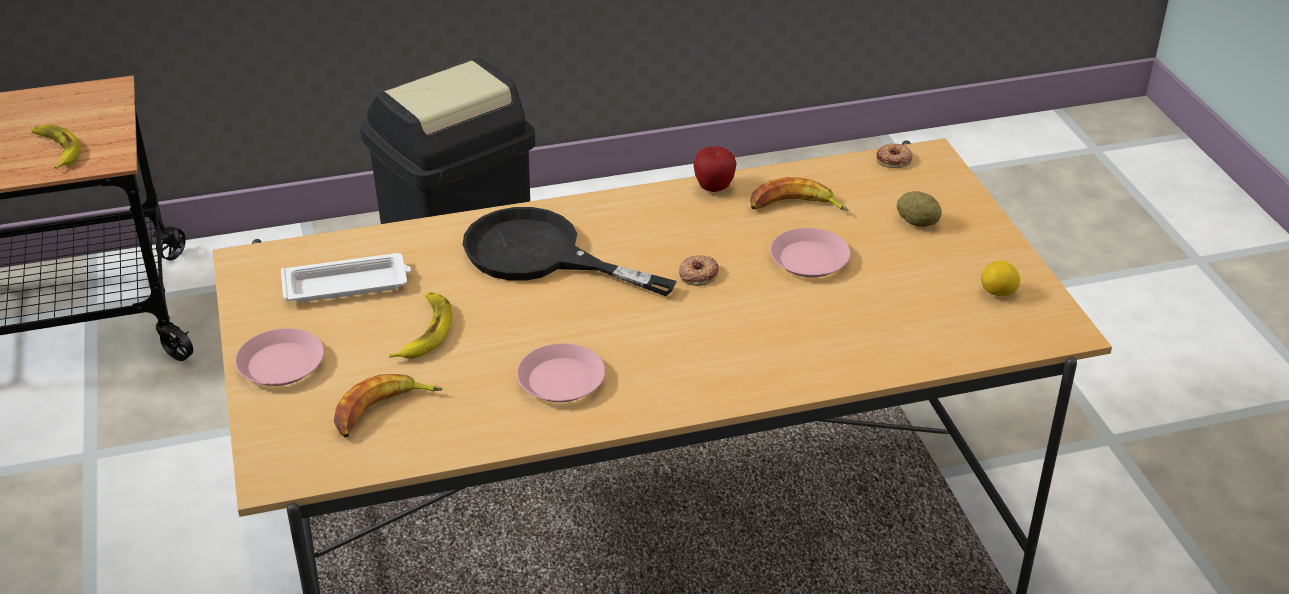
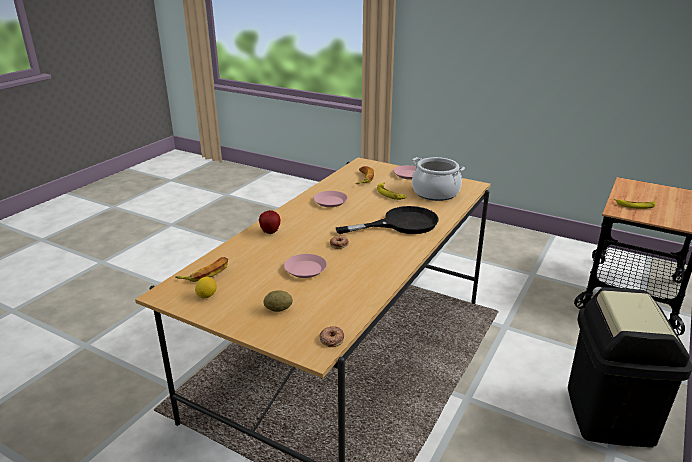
camera: 135 degrees right, 10 degrees down
(348, 285) = (435, 193): white tray -> cooking pot
(714, 188) = (389, 277): apple -> apple (270, 232)
(795, 207) = (343, 287): banana -> banana (206, 273)

